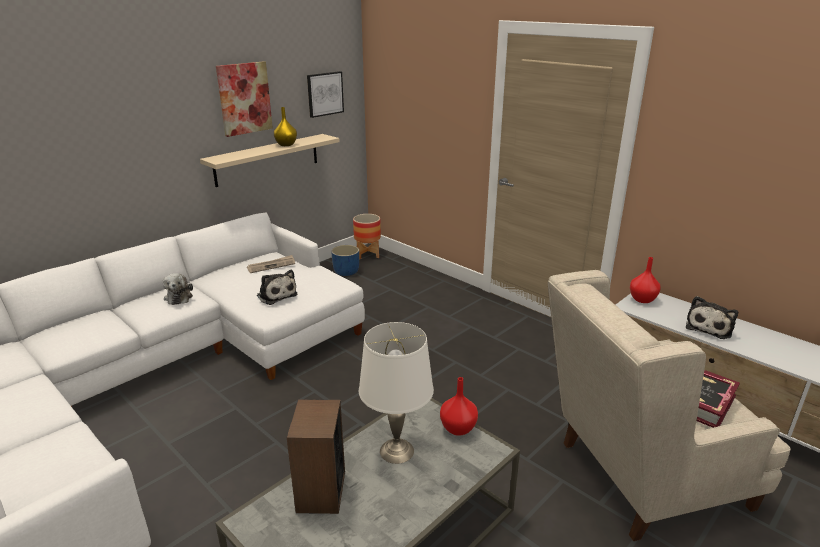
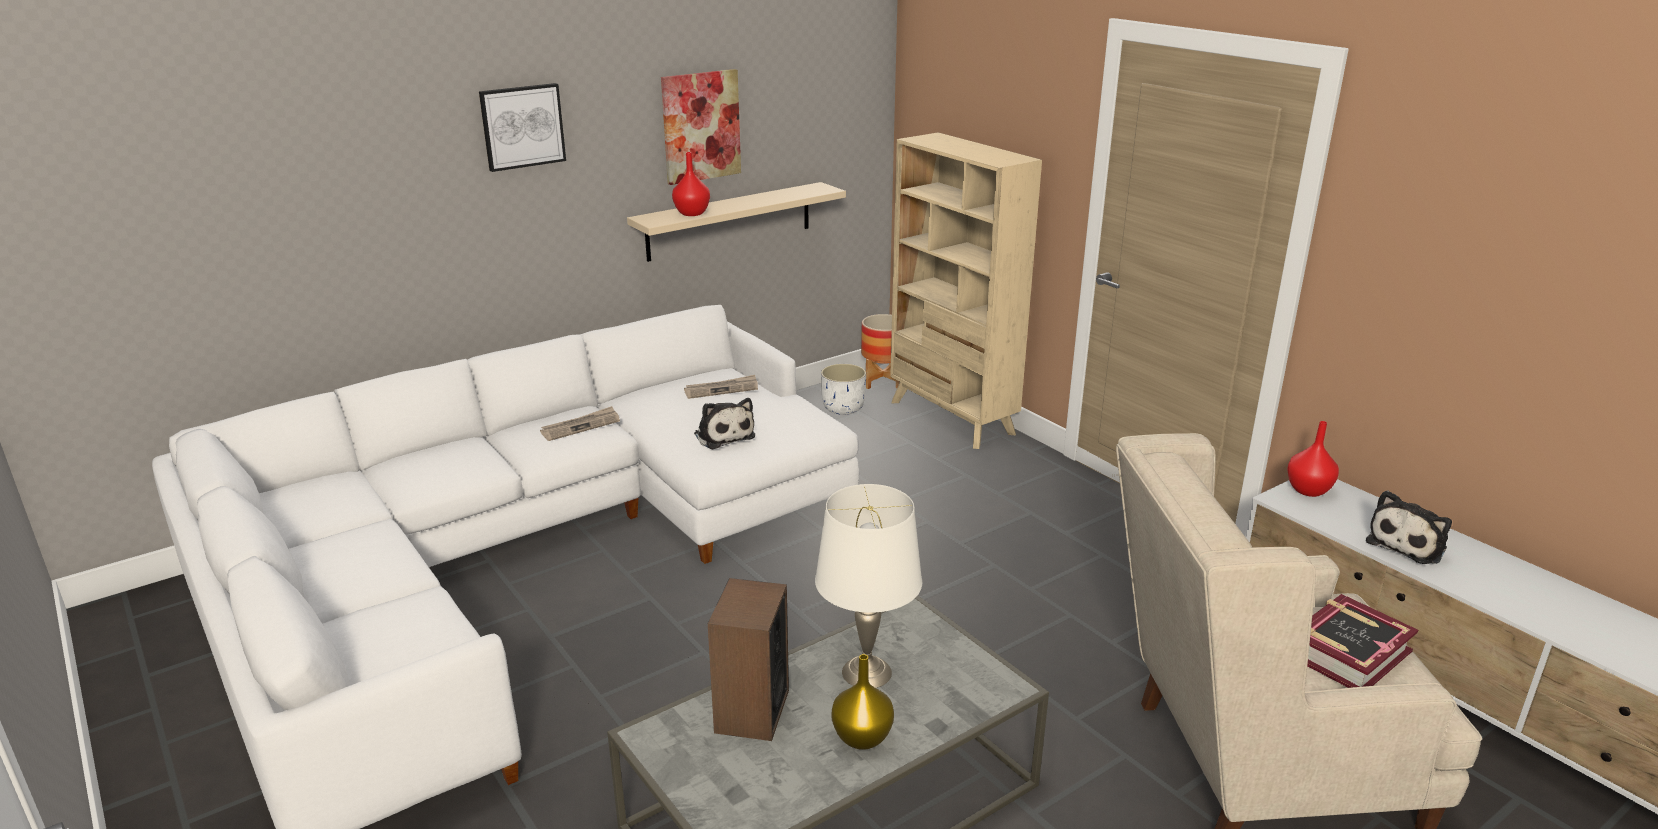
camera: 10 degrees right, 0 degrees up
(179, 297) = (581, 426): plush toy -> newspaper
(285, 145) = (759, 199): yellow vase -> yellow vase (860, 738)
(324, 94) = (828, 118): picture -> picture (522, 126)
(346, 272) = (844, 408): blue planter -> white planter
(412, 273) = (952, 418): none -> beige bookcase
(457, 428) = (961, 652): red vase -> red vase (691, 213)

